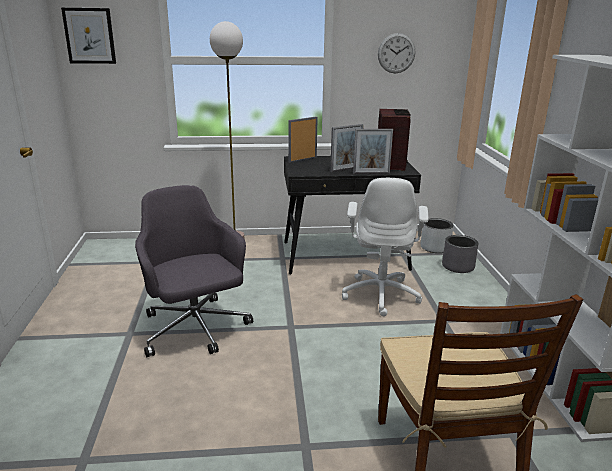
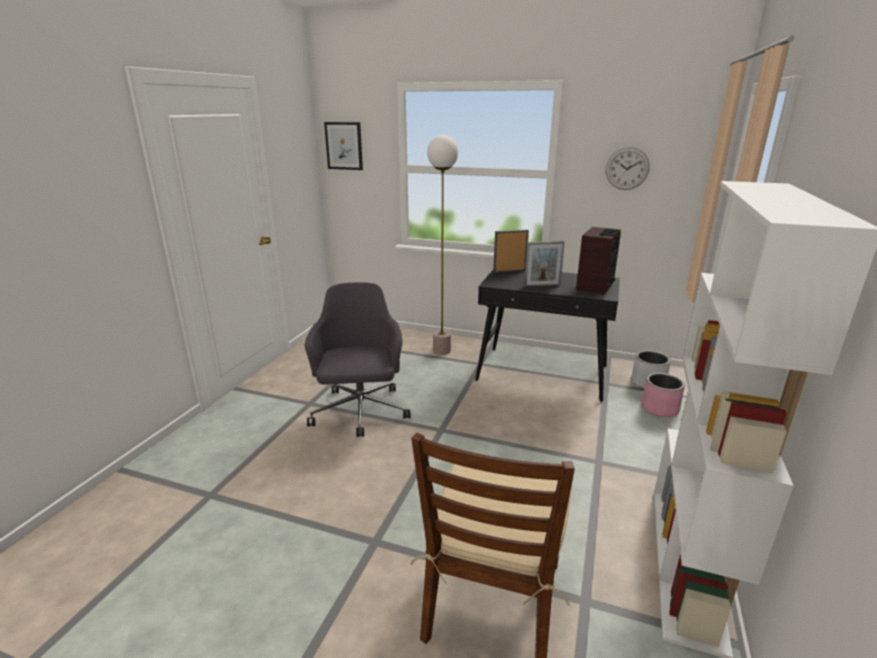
camera: 25 degrees right, 0 degrees up
(371, 173) = (564, 293): picture frame -> none
(381, 294) = (551, 419): white office chair -> none
(458, 266) = (660, 408): grey planter -> pink planter

